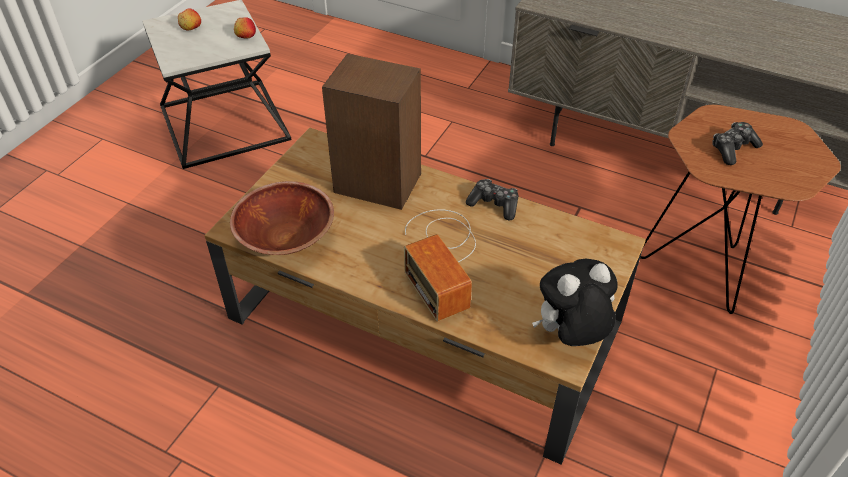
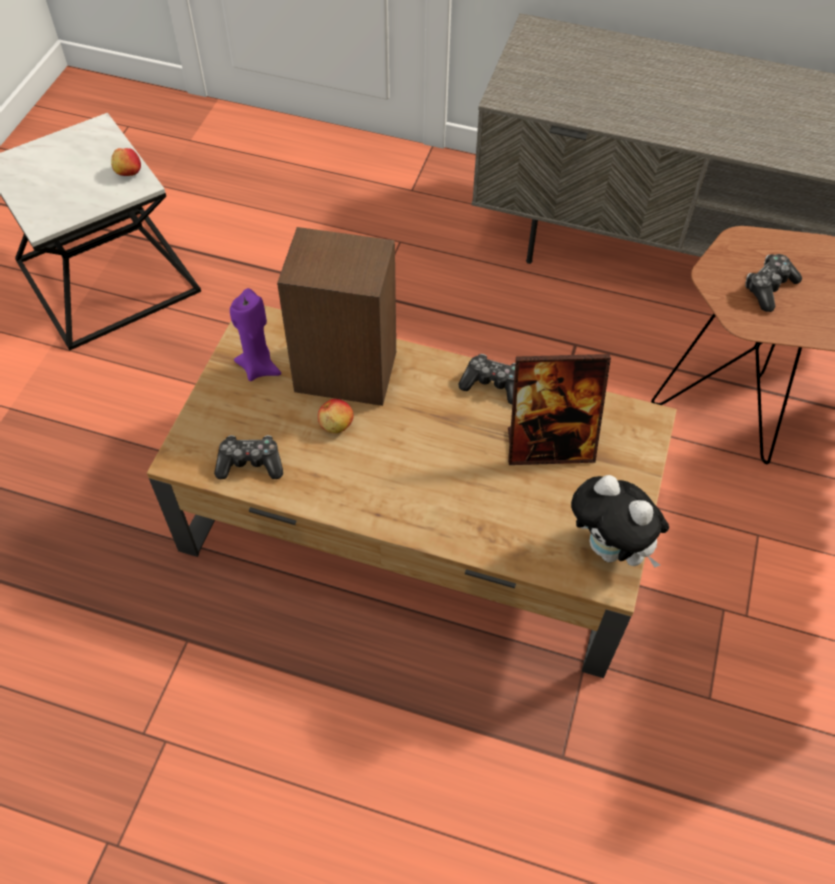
camera: 10 degrees left, 10 degrees up
(191, 28) = (51, 166): apple -> apple (336, 424)
(286, 238) = (250, 463): brown bowl -> game controller
(310, 173) = (259, 367): none -> purple candle
(442, 258) = (444, 466): radio -> none
(532, 254) = (549, 446): none -> picture frame
(570, 336) = (610, 549): plush toy -> plush toy turned 105 degrees counterclockwise

